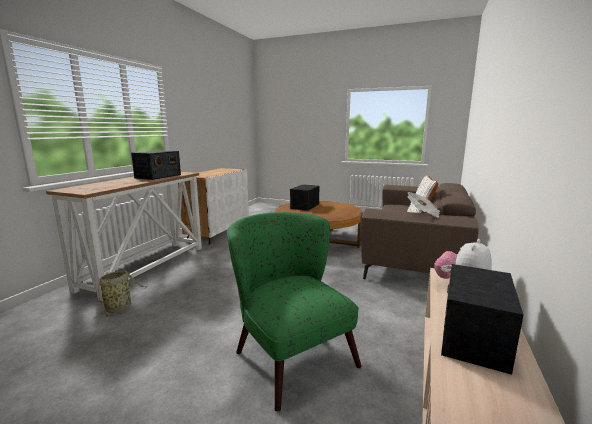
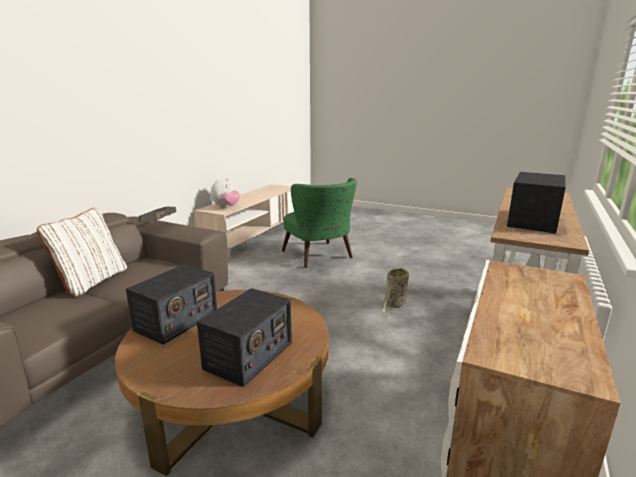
camera: 175 degrees left, 5 degrees up
(120, 307) = (466, 284): basket -> basket (394, 305)
(473, 337) = (252, 197): radio -> radio (176, 321)

